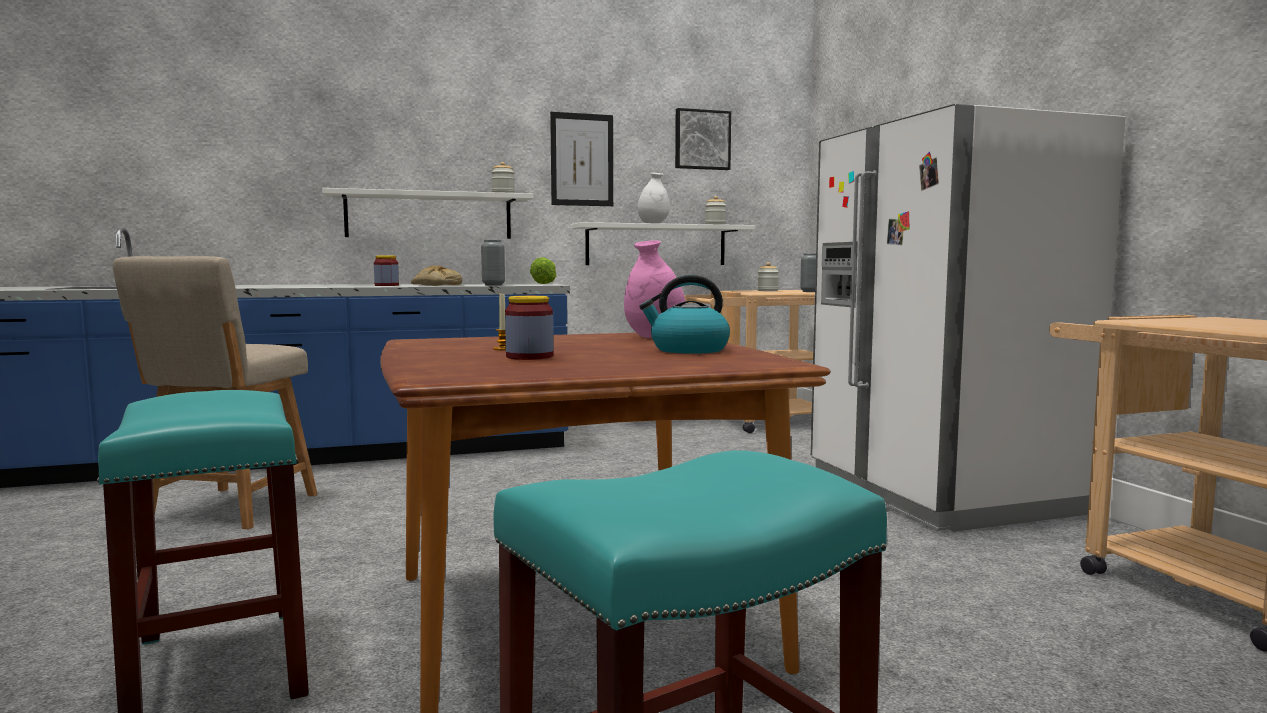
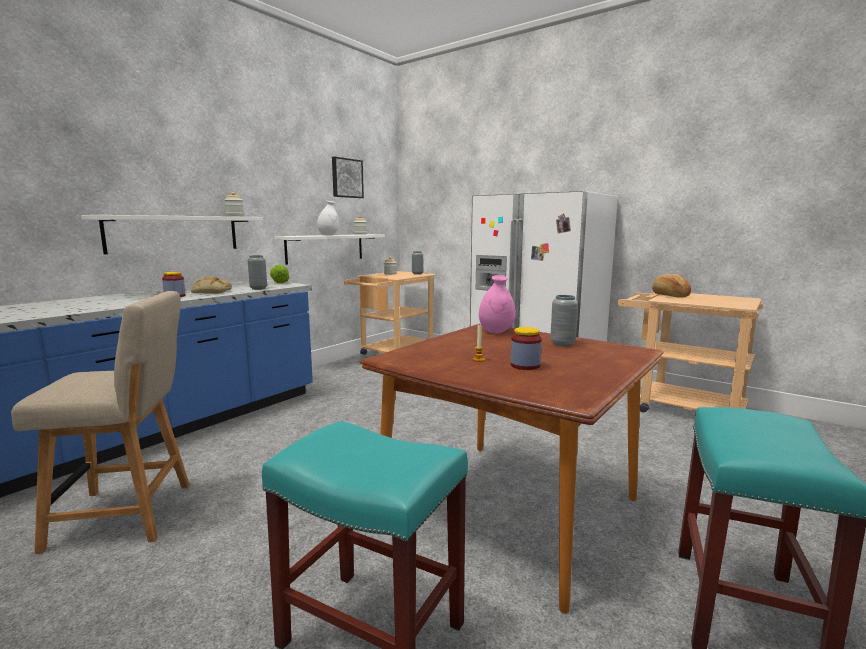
camera: 35 degrees left, 5 degrees up
(228, 510) = (129, 514): beige chair -> beige chair turned 75 degrees counterclockwise
(582, 160) = (279, 190): picture -> none
(688, 350) = (562, 344): kettle -> grey vase
(1176, 318) = (670, 295): none -> bread

